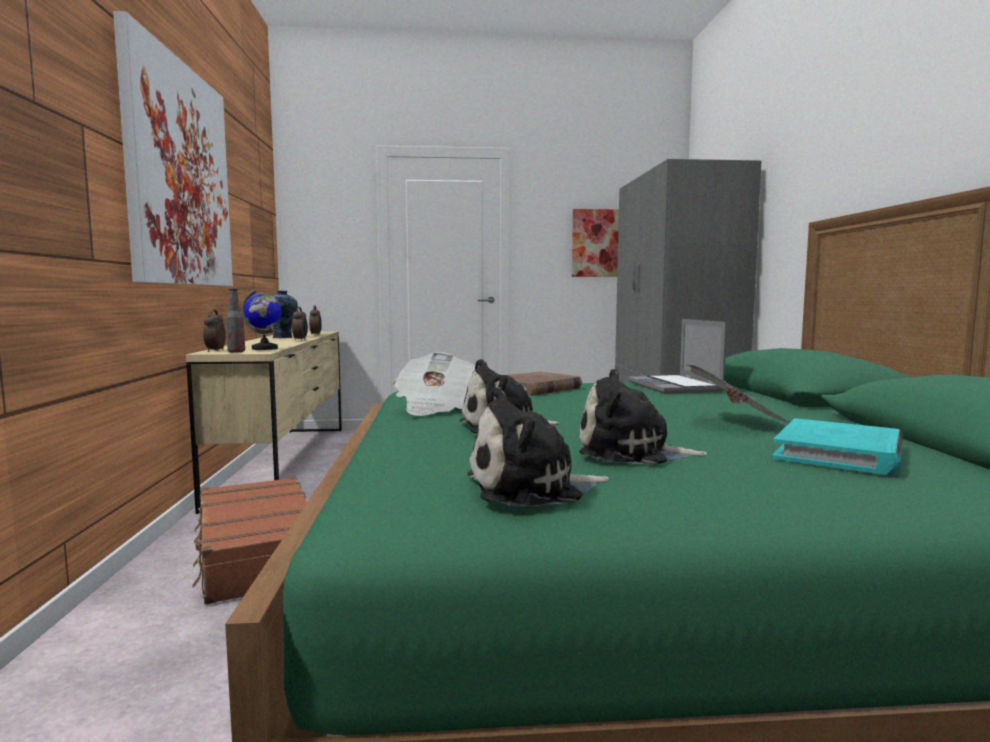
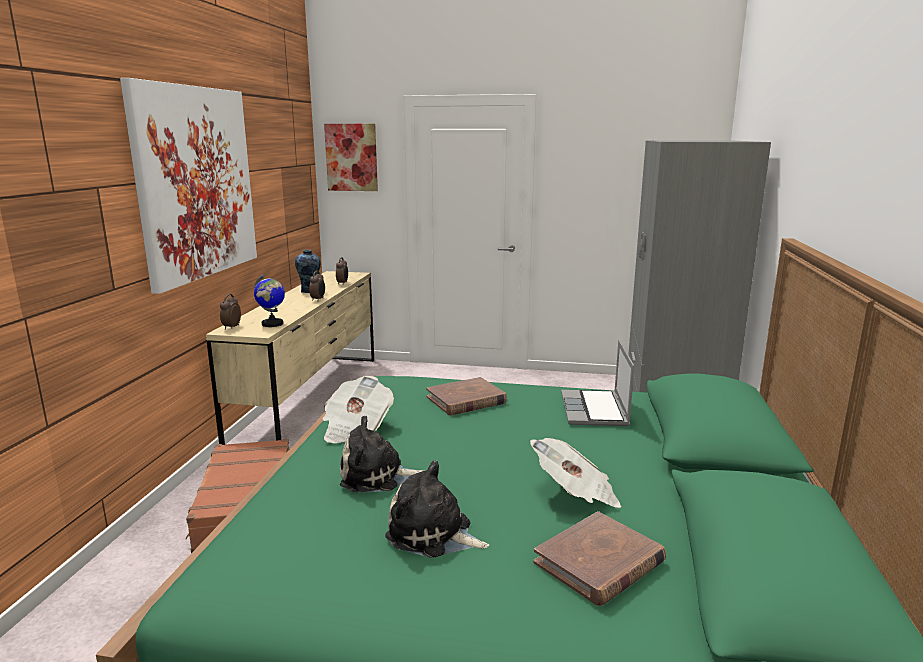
camera: 15 degrees right, 10 degrees up
(236, 352) = (245, 331): bottle -> none
(531, 488) = (318, 574): plush toy -> none
(598, 243) = (625, 193): picture -> picture (351, 157)
(839, 453) = (599, 562): turquoise book -> brown book

